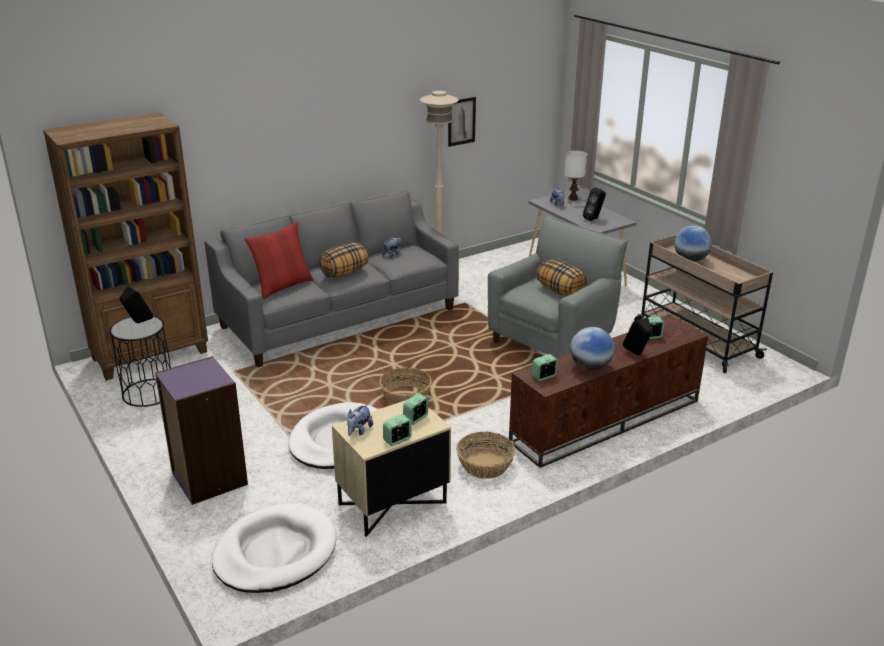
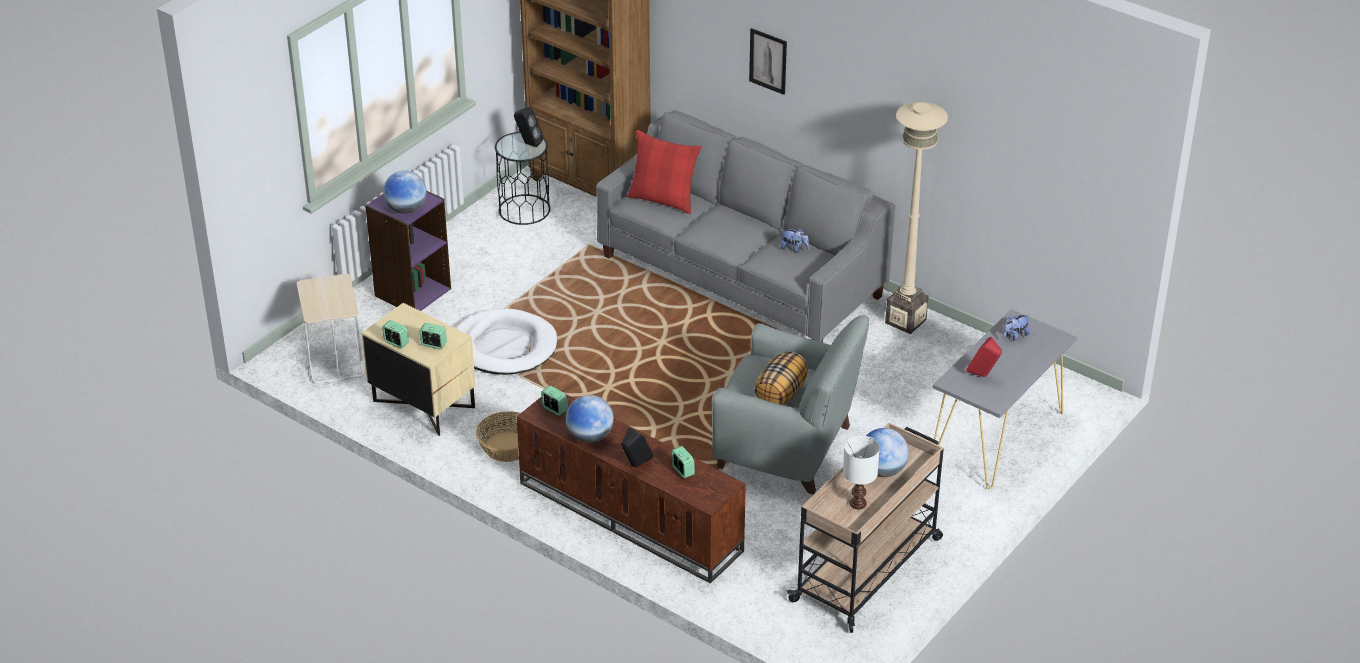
camera: 70 degrees right, 10 degrees up
(209, 378) = (406, 209): none -> globe
(275, 553) = (333, 359): white dog bed -> beige side table
(344, 273) = (720, 229): pillow -> none
(359, 430) = (401, 319): plush toy -> none
(405, 397) = (602, 367): basket -> none
(461, 121) = (986, 160): picture -> picture (768, 61)
(573, 198) = (1049, 346): white table lamp -> white table lamp (858, 504)
(594, 219) = (983, 376): black speaker -> red speaker

